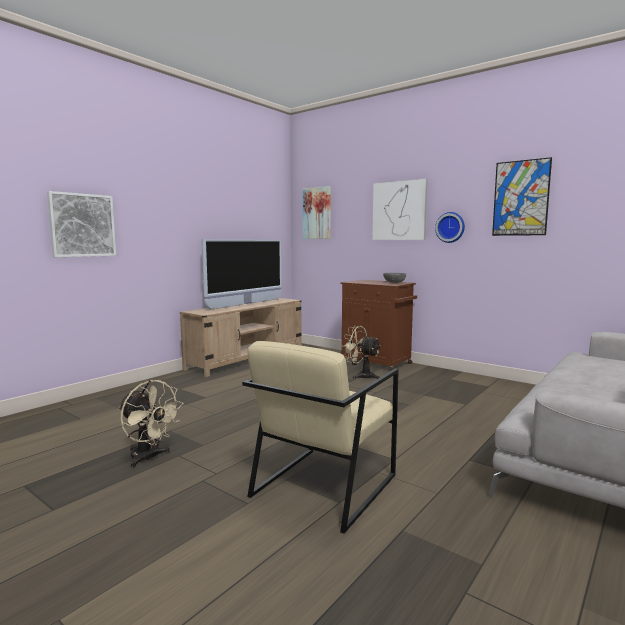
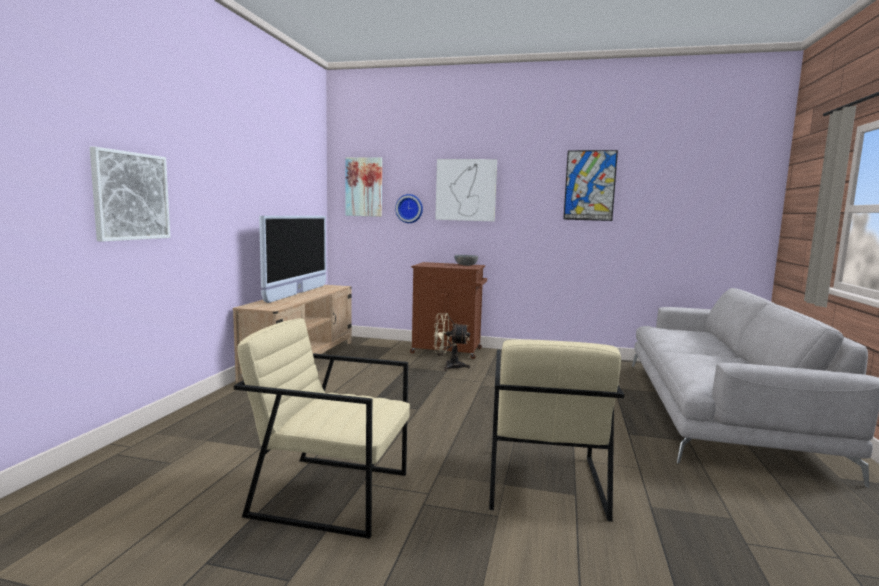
camera: 25 degrees left, 0 degrees up
(149, 458) = (331, 493): beige fan -> beige armchair
(450, 227) = (521, 210): wall clock -> wall clock (409, 208)

